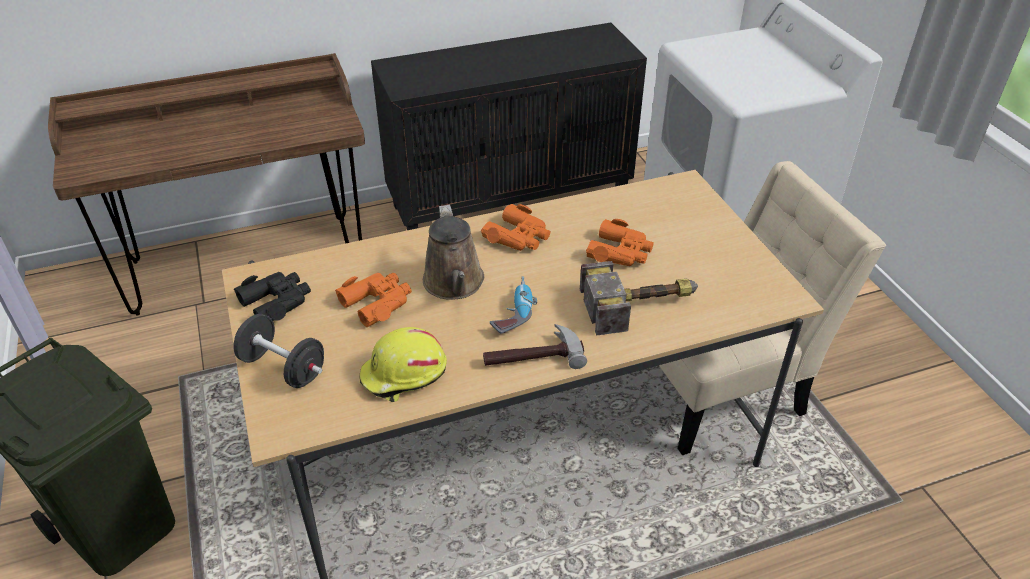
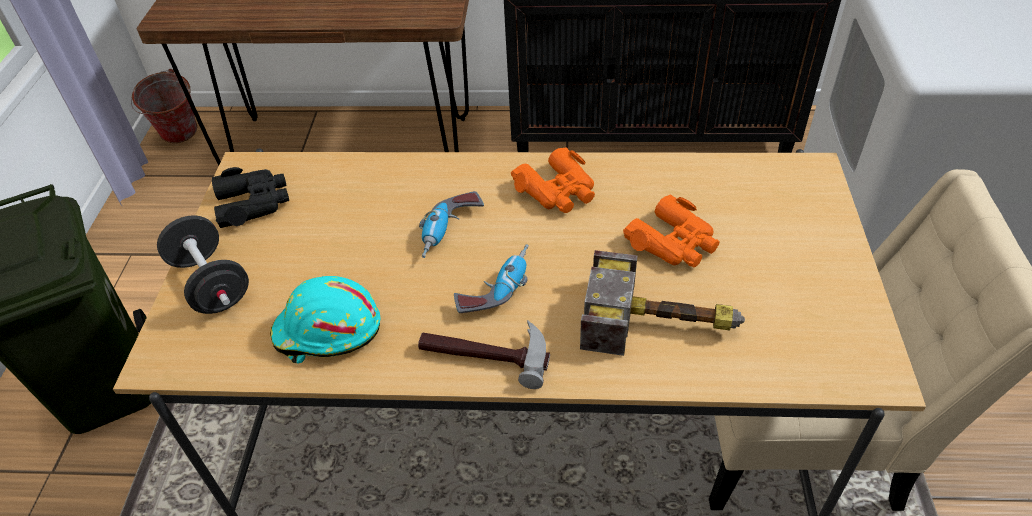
camera: 25 degrees right, 5 degrees up
(62, 295) = (179, 138): none -> bucket
(377, 302) = (353, 232): orange binoculars -> none
(404, 375) = (327, 332): yellow hard hat -> turquoise hard hat
(454, 284) = (450, 232): brown watering can -> power drill

